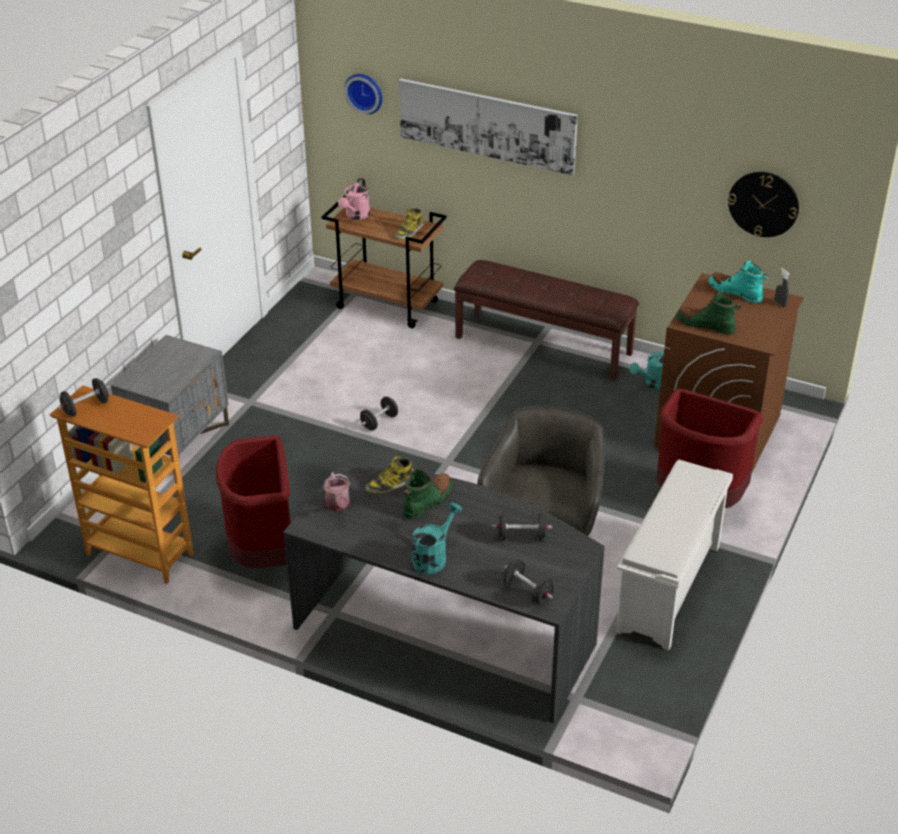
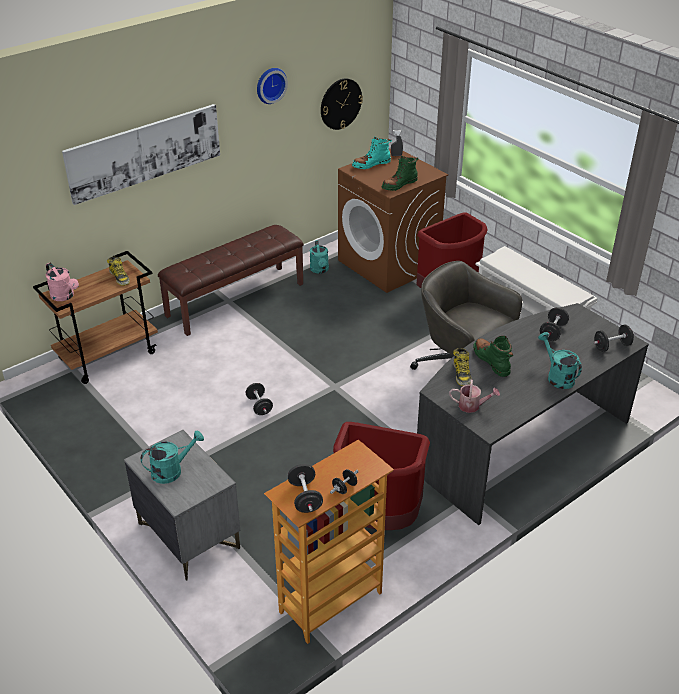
camera: 65 degrees left, 0 degrees up
(108, 425) = (344, 488): none -> black dumbbell
(164, 364) = (172, 470): none -> turquoise watering can
(365, 92) = (29, 182): wall clock -> wall clock (270, 85)

